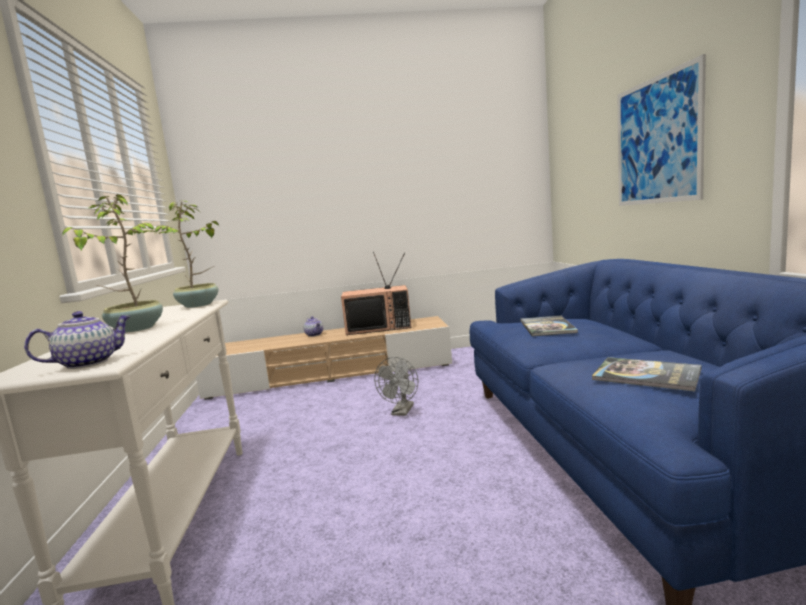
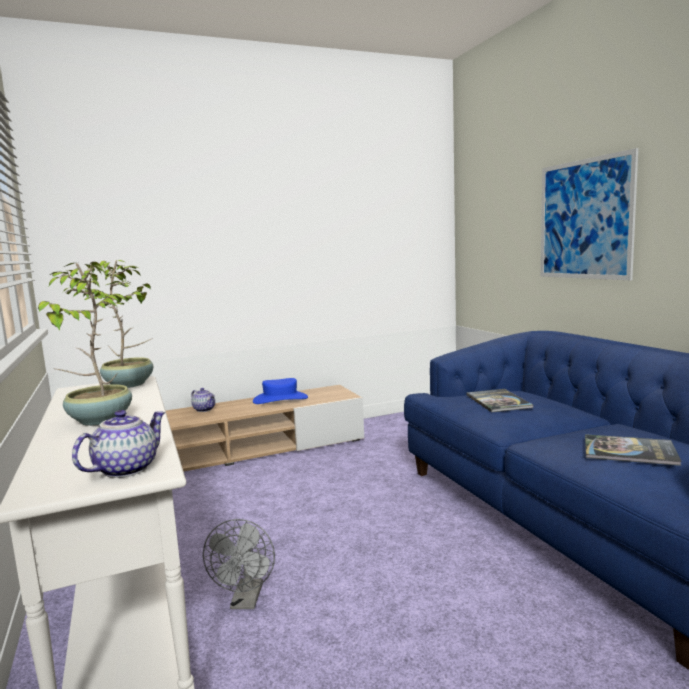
camera: 15 degrees left, 0 degrees up
(379, 327) = (280, 399): television -> blue hat
(401, 412) = (336, 497): grey fan -> grey fan (246, 601)

